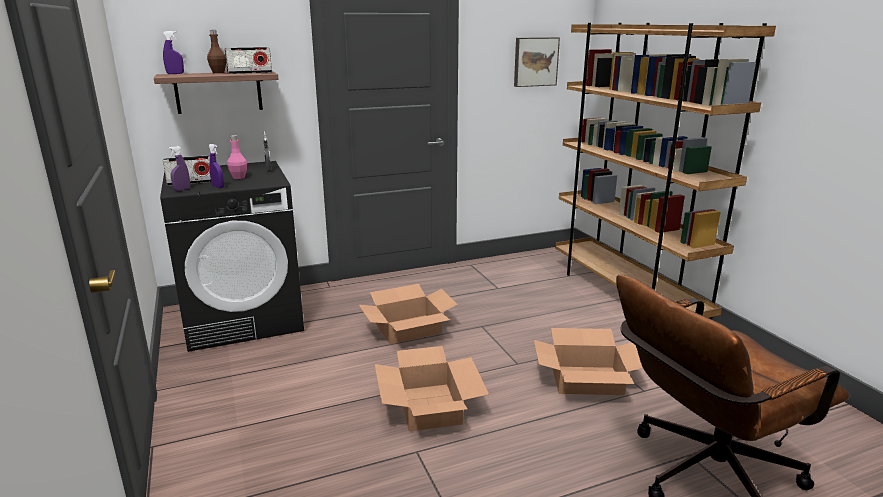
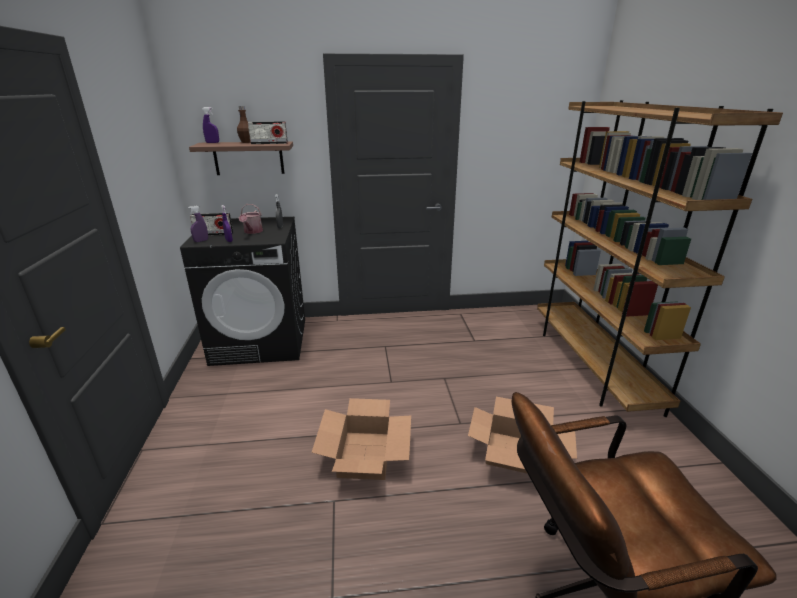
camera: 15 degrees right, 5 degrees up
(238, 177) = (252, 232): pink bottle -> watering can
(408, 329) = (381, 371): cardboard box -> none
(535, 61) = (535, 136): picture -> none

